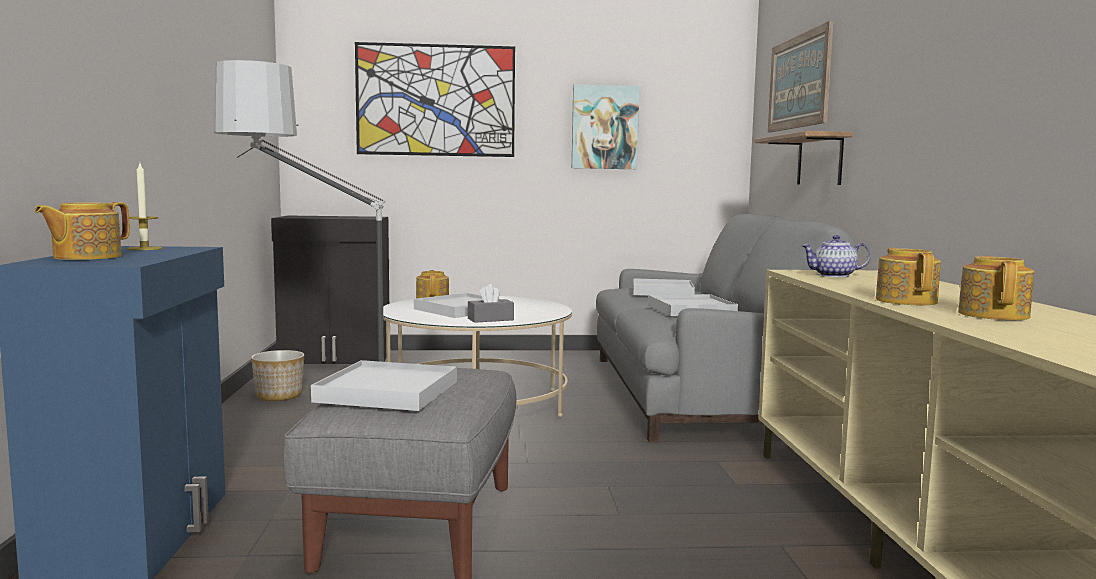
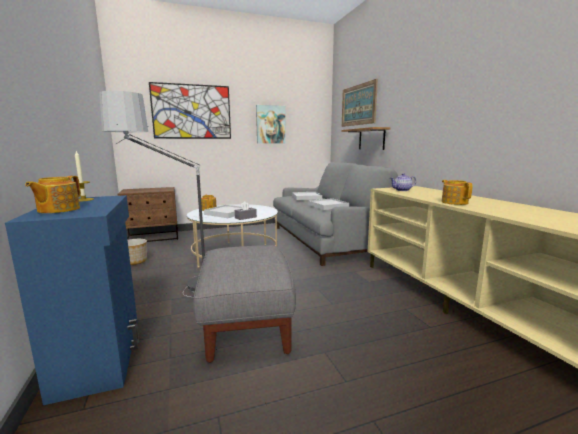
camera: 15 degrees left, 5 degrees up
(336, 358) = (153, 238): black cabinet -> brown nightstand
(388, 392) = (235, 265): white tray -> none
(994, 315) = (498, 207): teapot -> none

